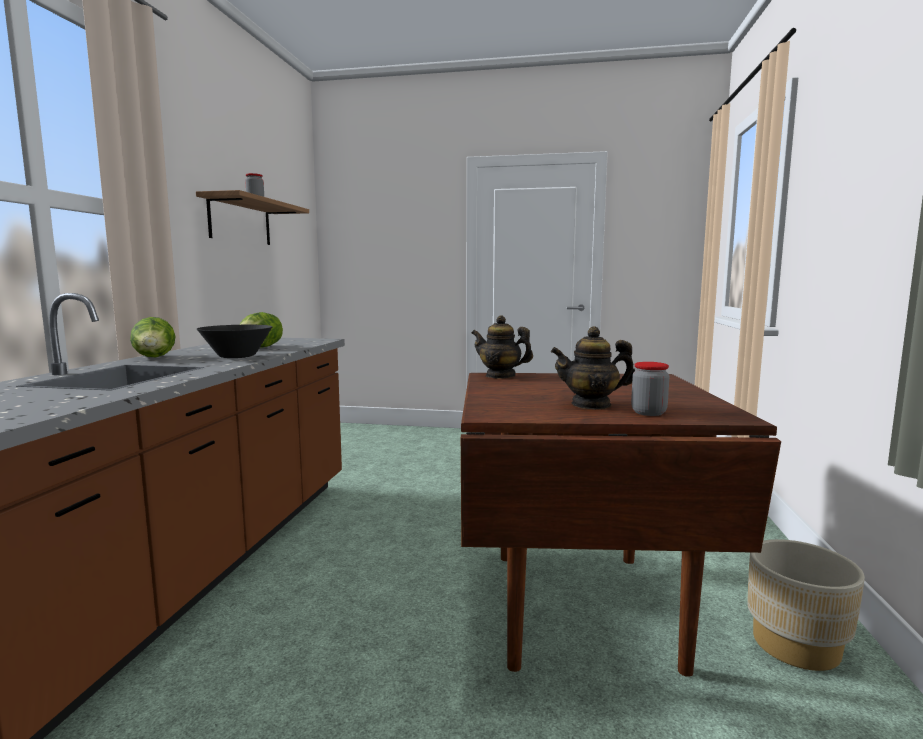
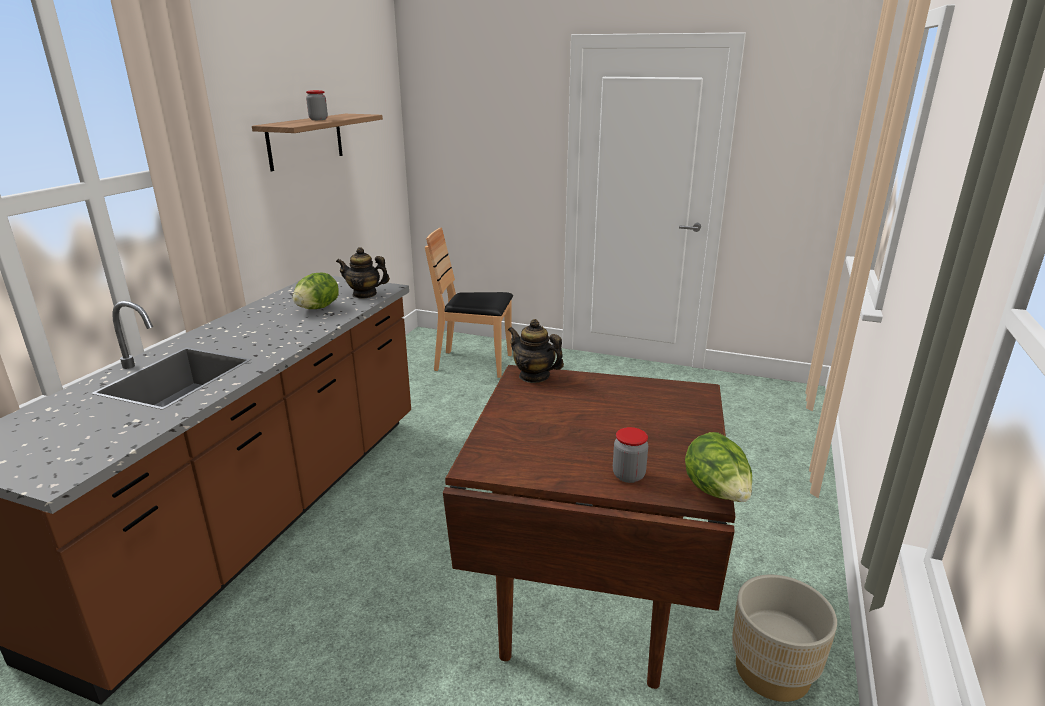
camera: 10 degrees right, 15 degrees up
(155, 358) = (215, 331): lettuce -> lettuce (716, 493)
(237, 356) = (288, 333): black bowl -> none
(388, 442) = (474, 363): none -> brown chair
(591, 405) = (584, 453): teapot -> teapot (364, 294)

